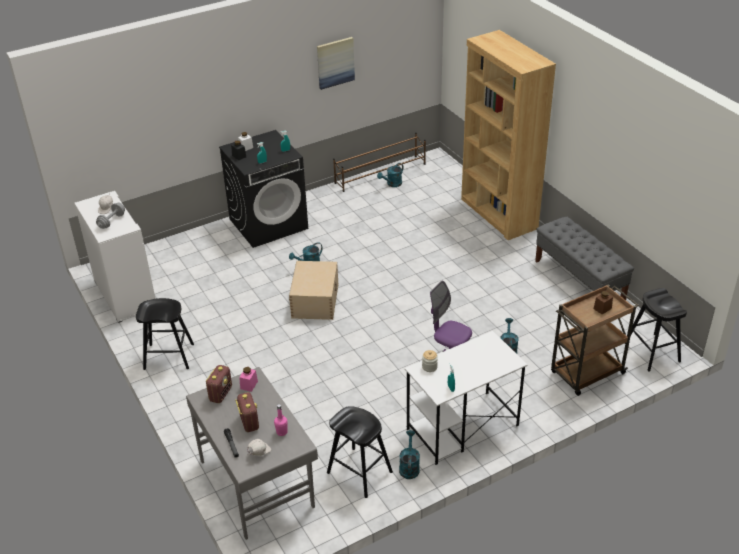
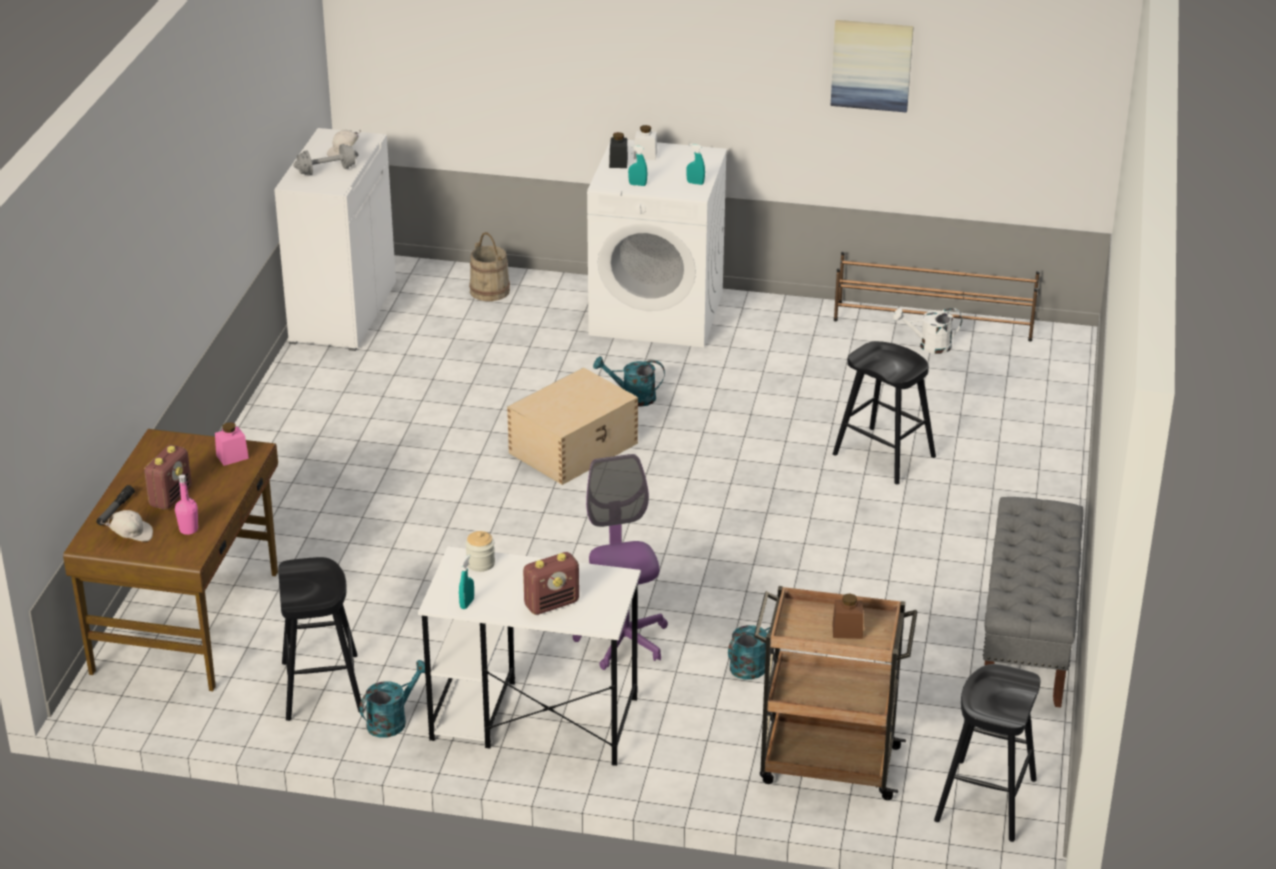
camera: 40 degrees right, 5 degrees down
(168, 356) = (291, 416): black stool -> black stool (883, 455)
(181, 249) = (490, 291): none -> beige bucket
(220, 394) = (187, 448): radio -> radio (552, 604)
(257, 482) = (189, 621): grey desk -> brown desk
(269, 223) = (657, 313): black washing machine -> white washing machine
(392, 184) = (929, 346): turquoise watering can -> white watering can
(498, 214) = (1042, 472): brown bookcase -> none

